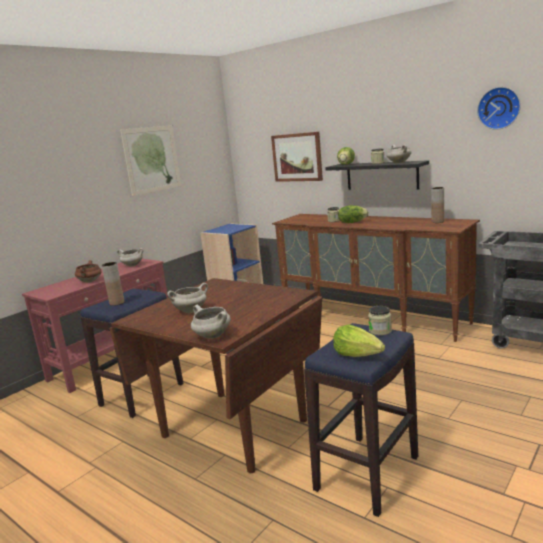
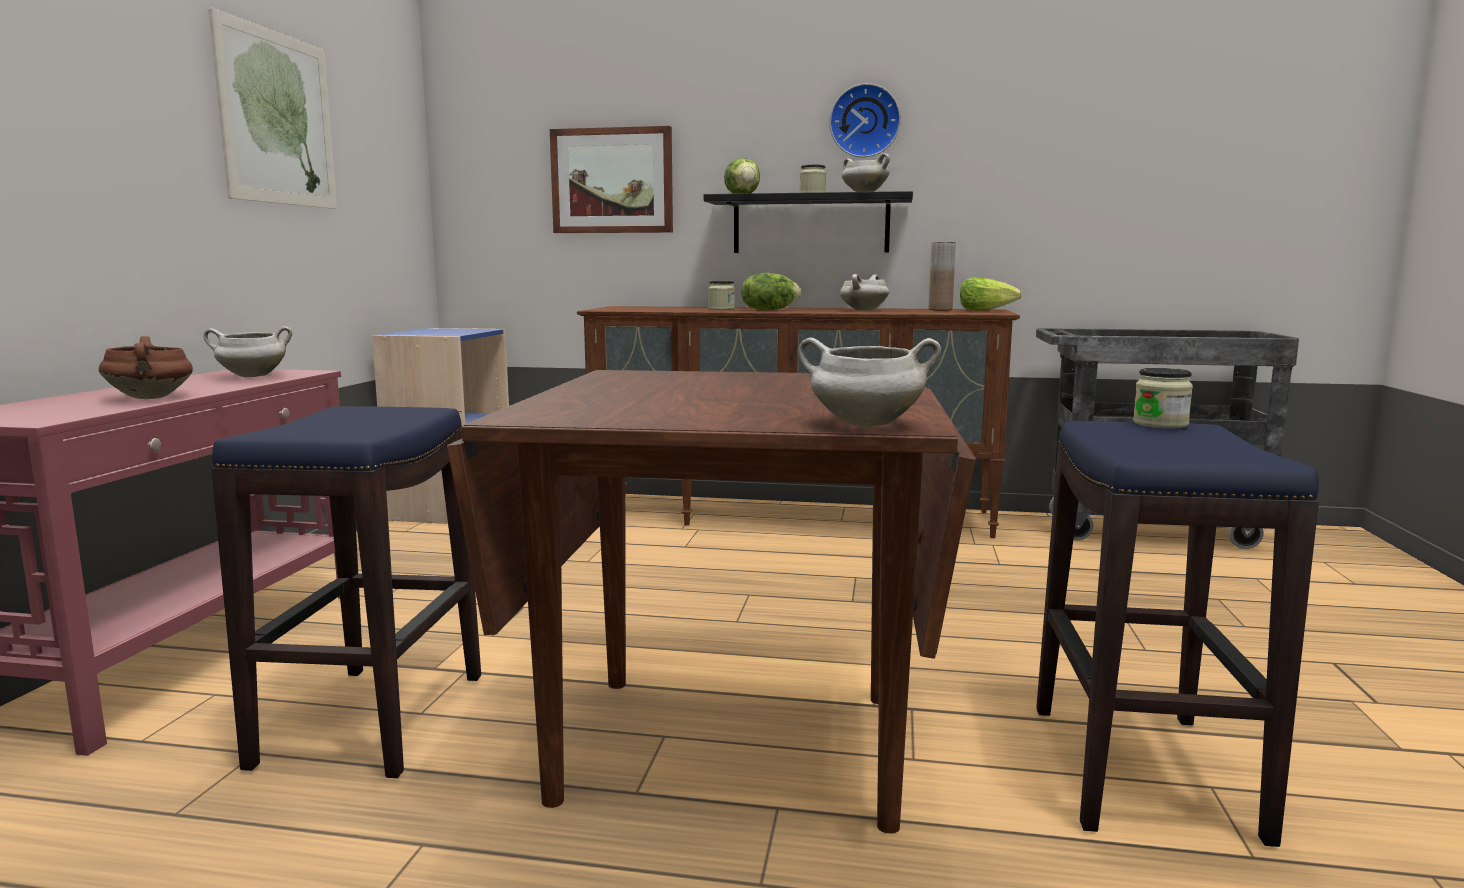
camera: 30 degrees left, 5 degrees down
(117, 303) = (335, 425): brown vase -> none
(191, 311) = (679, 401): white cooking pot -> white cooking pot (863, 310)
(358, 354) = (1218, 449): lettuce -> lettuce (986, 310)
(499, 108) = (1048, 103): wall clock -> wall clock (865, 121)

